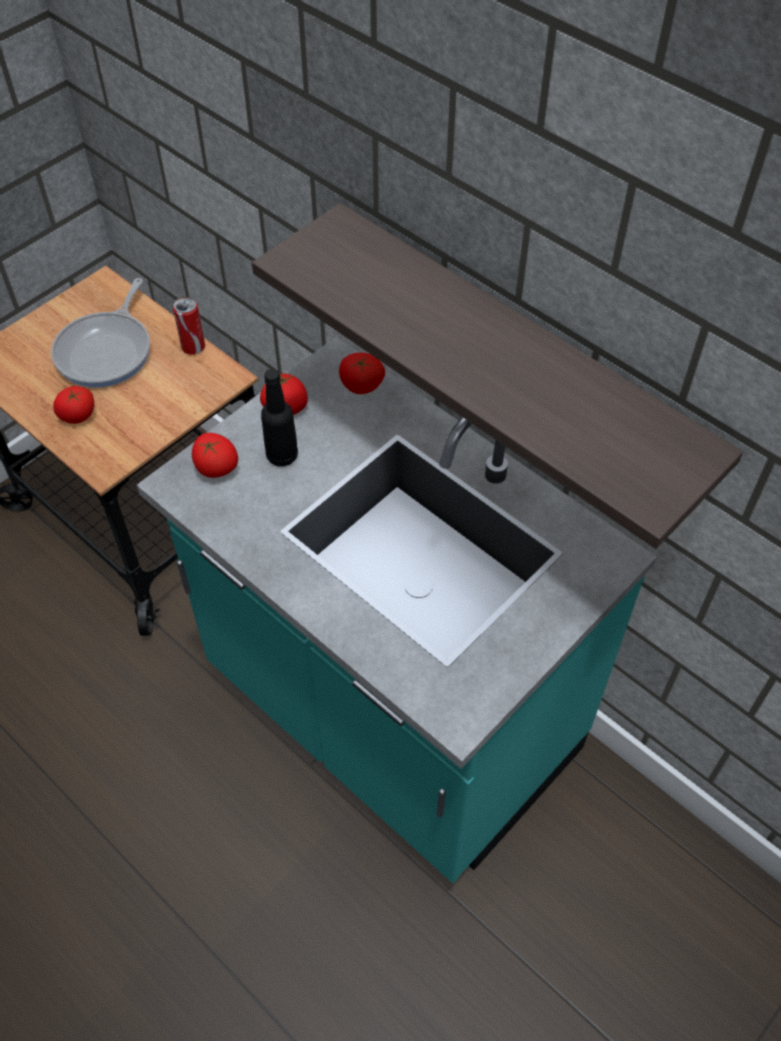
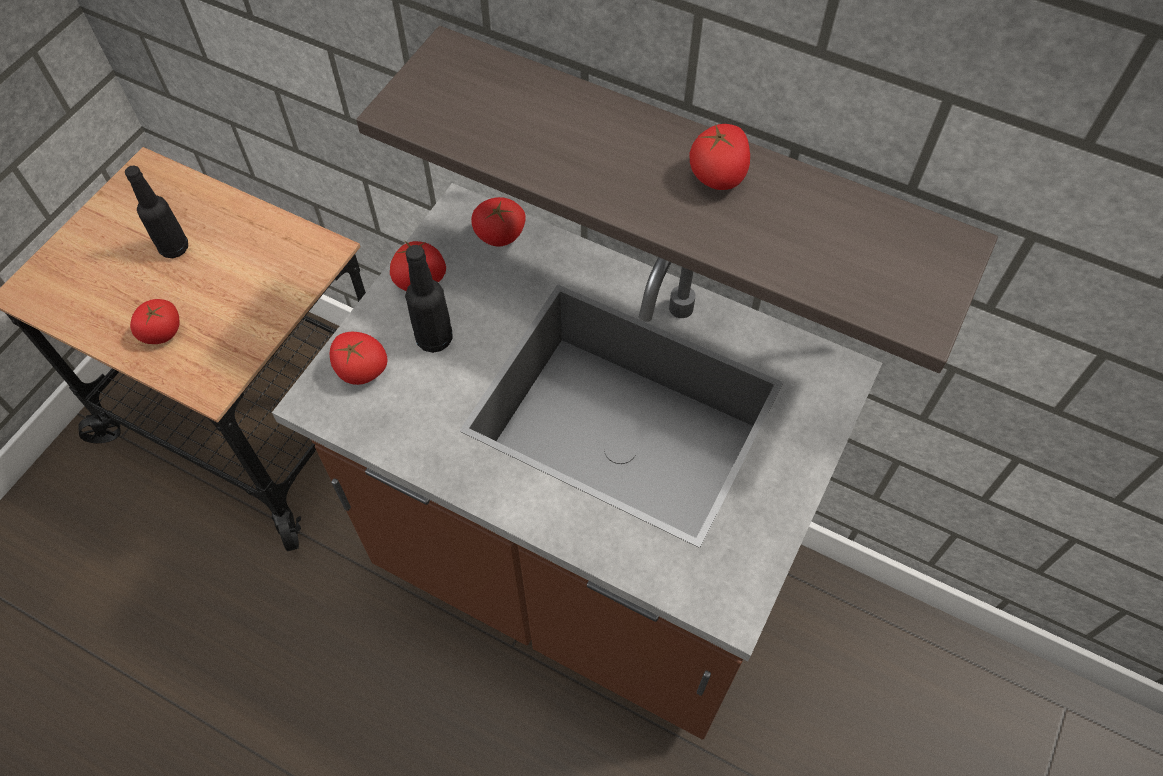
camera: 15 degrees left, 5 degrees up
(107, 351) = (174, 248): frying pan -> black bottle
(193, 347) = (275, 223): can -> none
(390, 716) = (581, 572): turquoise counter -> brown counter
(523, 359) = (718, 176): none -> tomato

